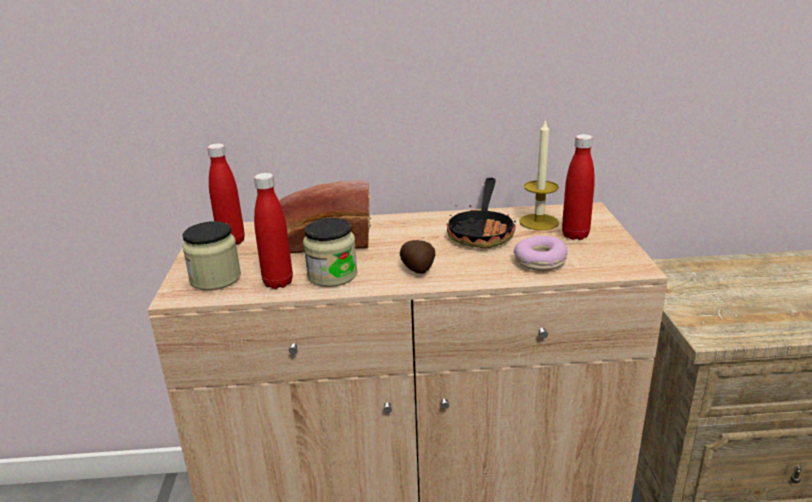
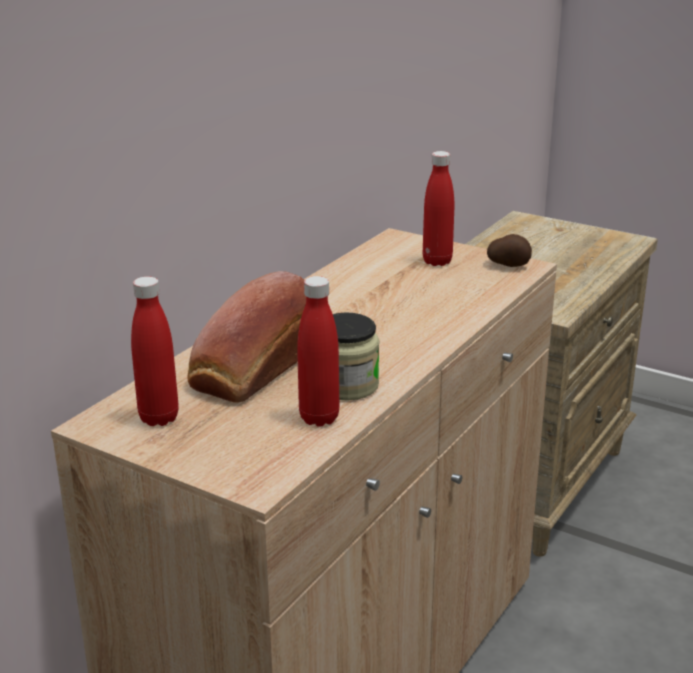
camera: 55 degrees left, 0 degrees up
(215, 278) = (249, 451): jar -> none
(418, 269) = (399, 343): potato -> potato (508, 265)
(482, 232) = (367, 291): frying pan -> none
(539, 222) = (387, 263): candle -> none
(540, 262) = (464, 292): donut -> none

